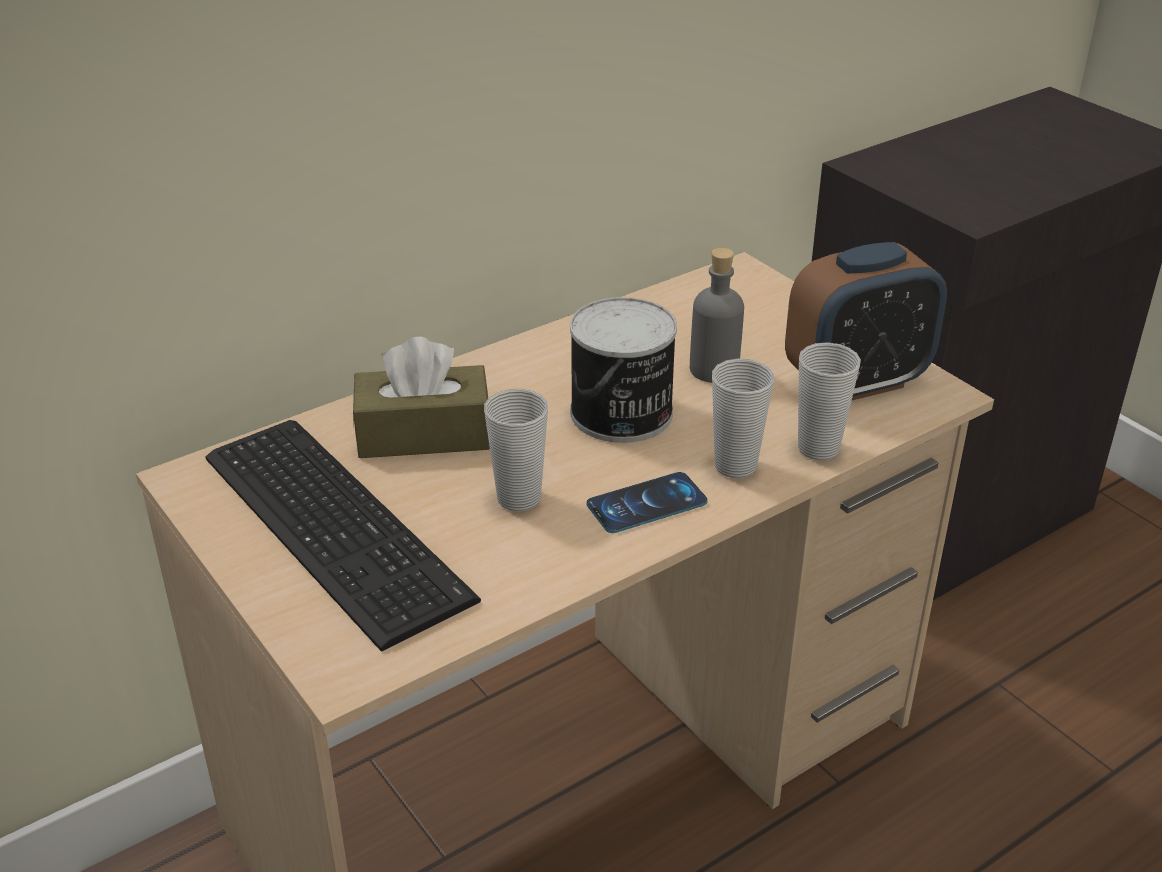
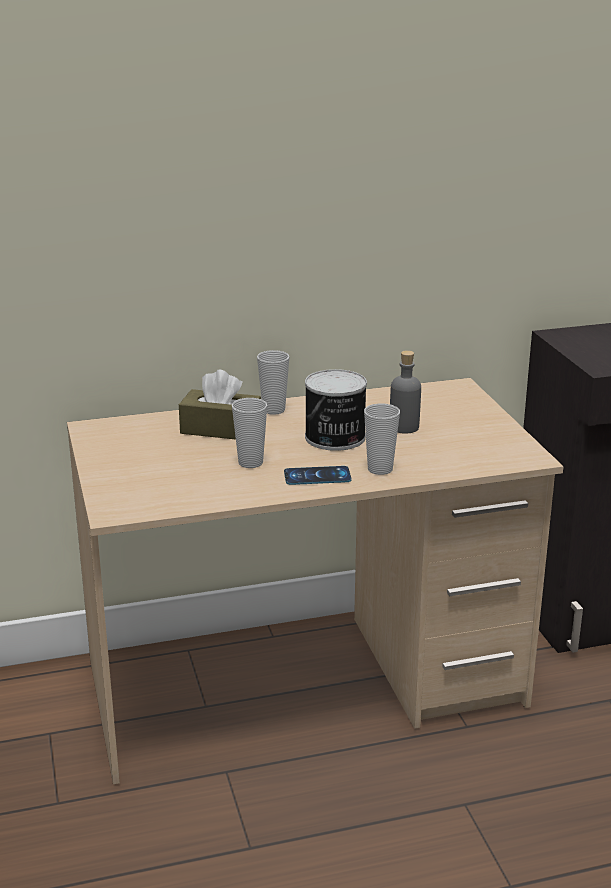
camera: 20 degrees right, 10 degrees down
(338, 521) = (151, 456): keyboard -> none
(818, 448) = (434, 470): cup -> cup (273, 410)
(857, 382) = (484, 445): alarm clock -> none

